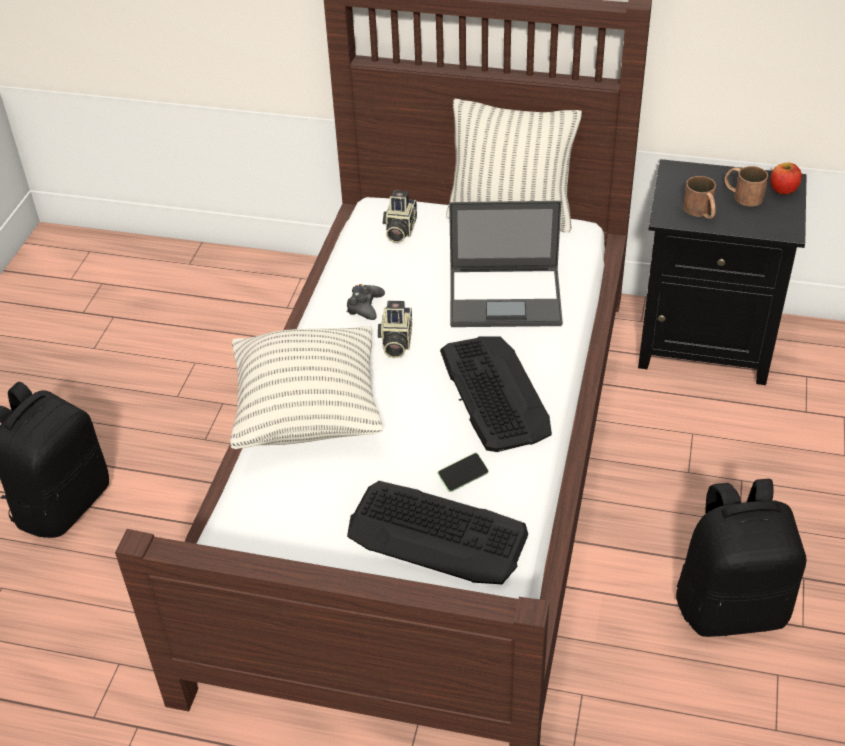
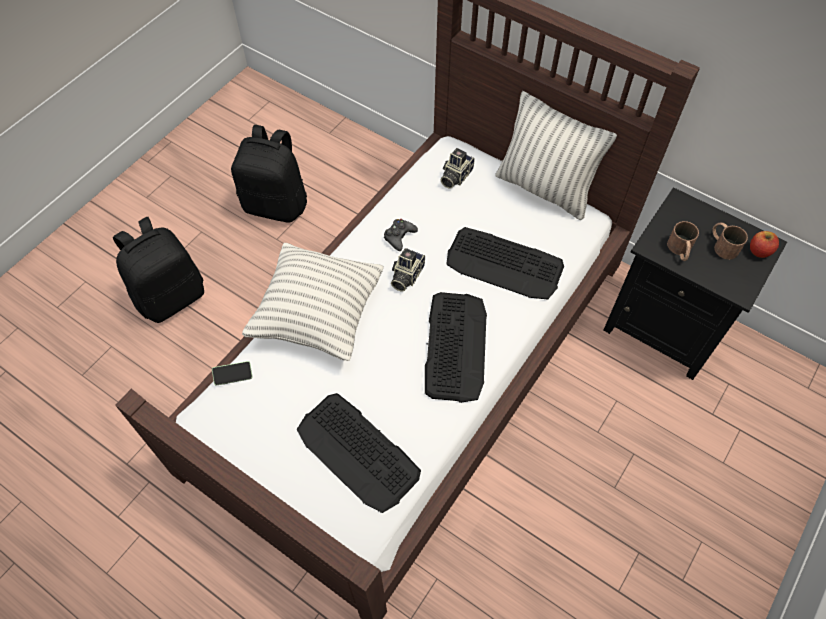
camera: 20 degrees right, 15 degrees up
(463, 477) = (398, 411): phone -> phone (233, 375)
(506, 297) = (504, 264): laptop -> keyboard
(731, 606) = (574, 553): black backpack -> black backpack (277, 204)

